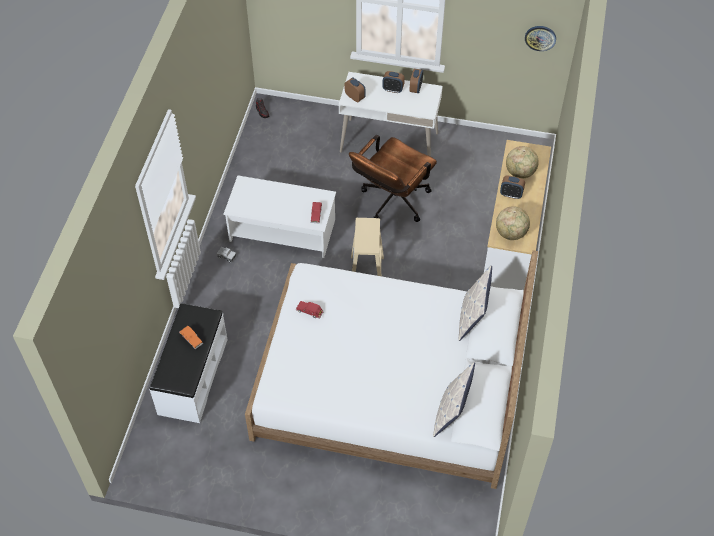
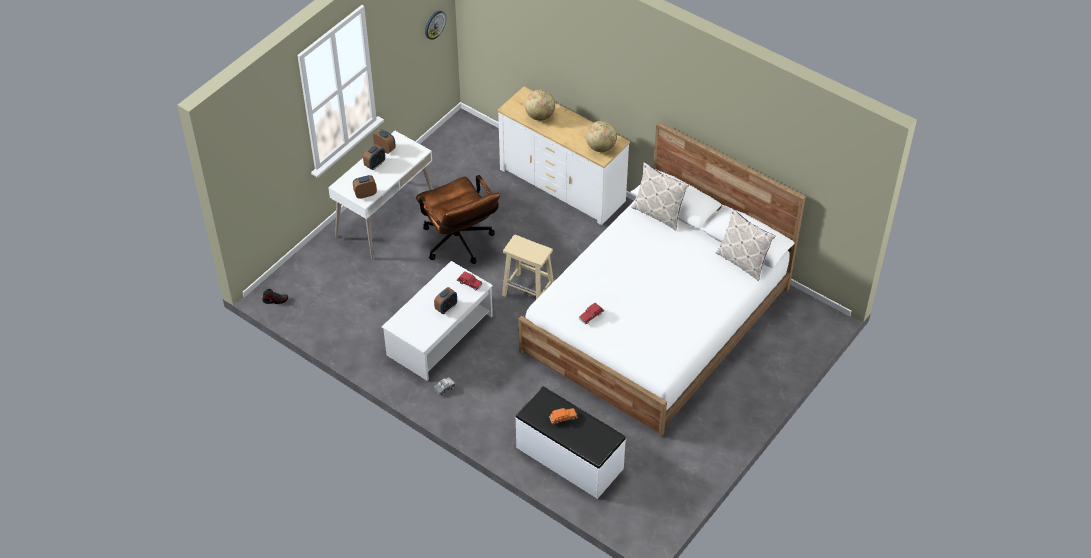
camera: 65 degrees left, 5 degrees down
(511, 194) = (560, 131): alarm clock -> alarm clock (446, 308)

